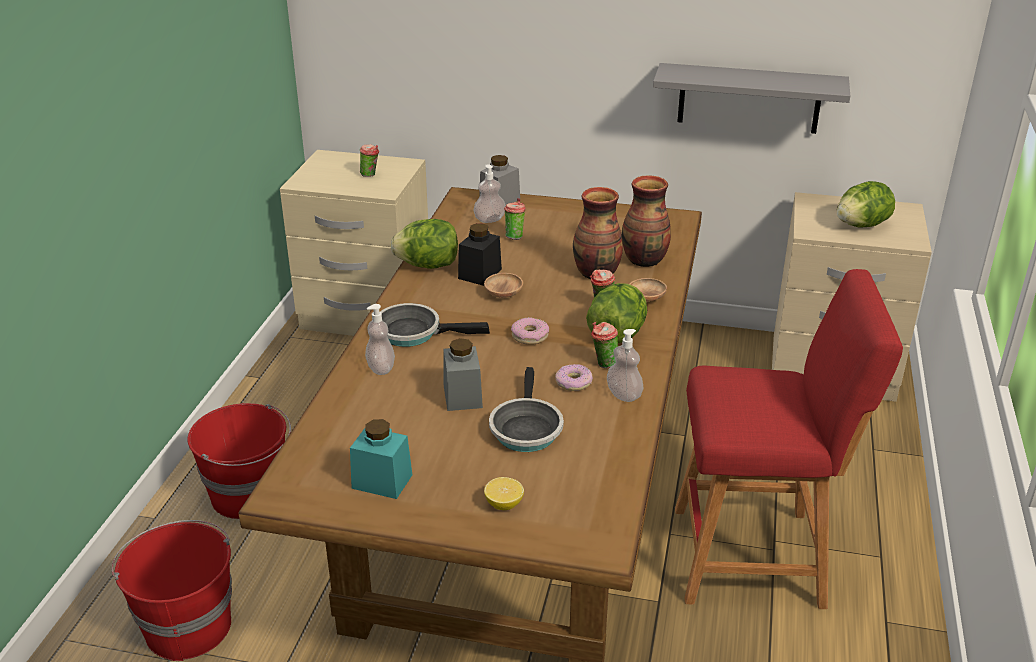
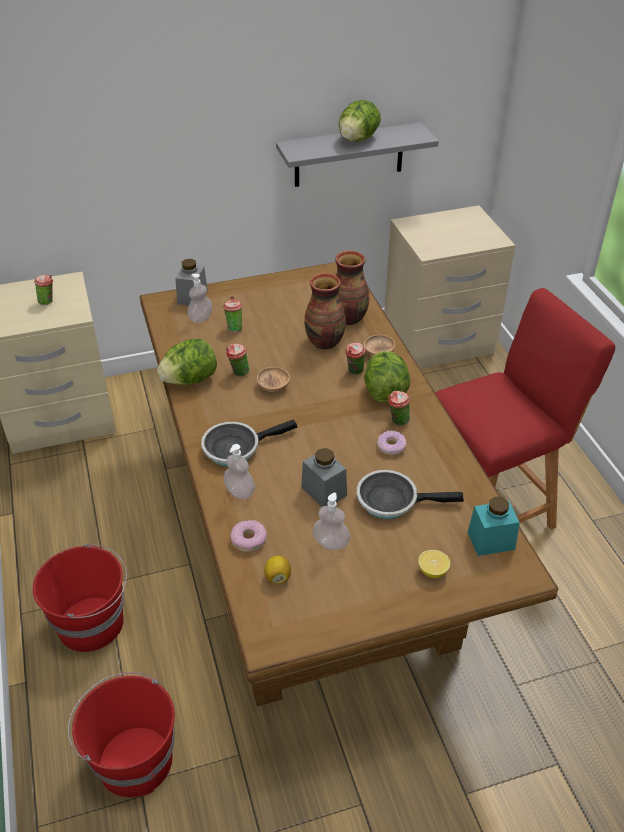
camera: 30 degrees left, 10 degrees up
(344, 448) = (277, 577): none -> lemon
(382, 481) = (332, 593): turquoise jar -> turquoise jar (491, 540)
(480, 274) = (238, 373): black jar -> cup
(525, 428) = (392, 500): frying pan -> frying pan turned 120 degrees clockwise
(530, 336) = (325, 417): donut -> donut (248, 539)
(624, 395) = (433, 443): soap dispenser -> soap dispenser (331, 543)
(861, 225) = (456, 236): lettuce -> lettuce (357, 139)

